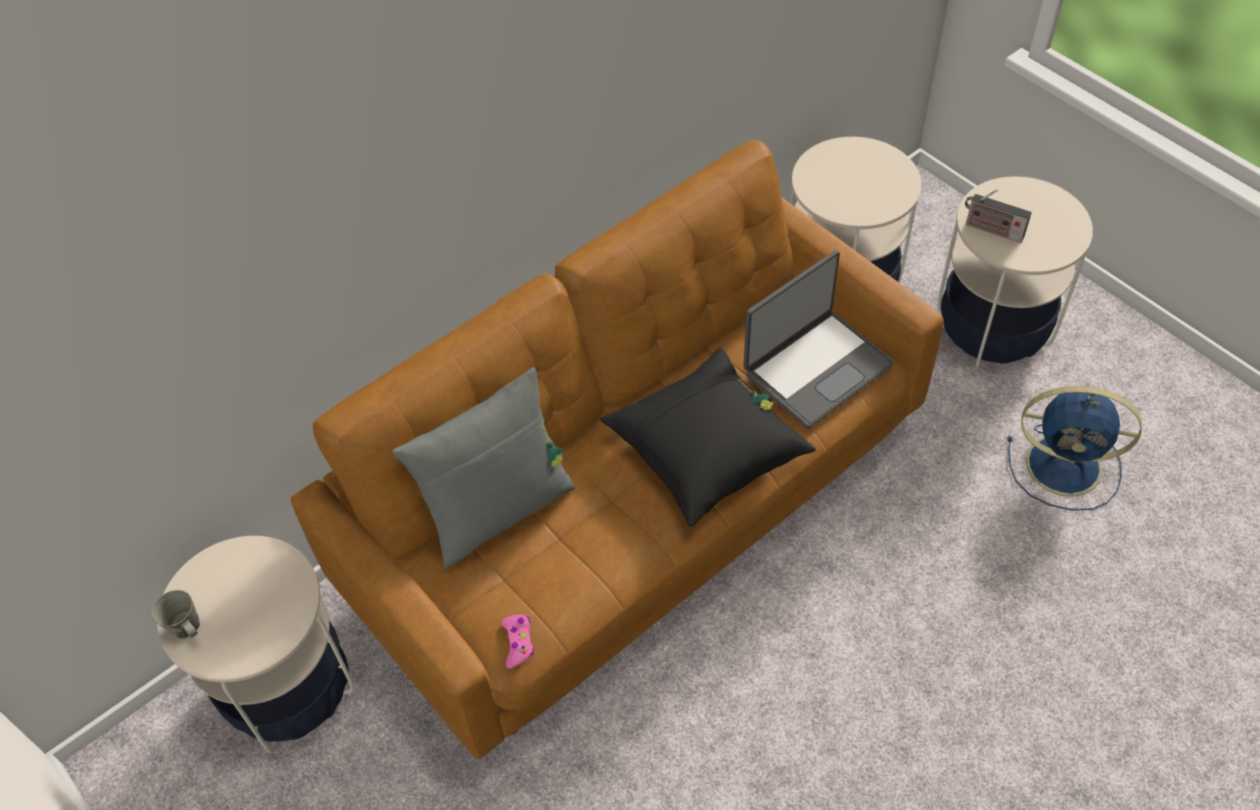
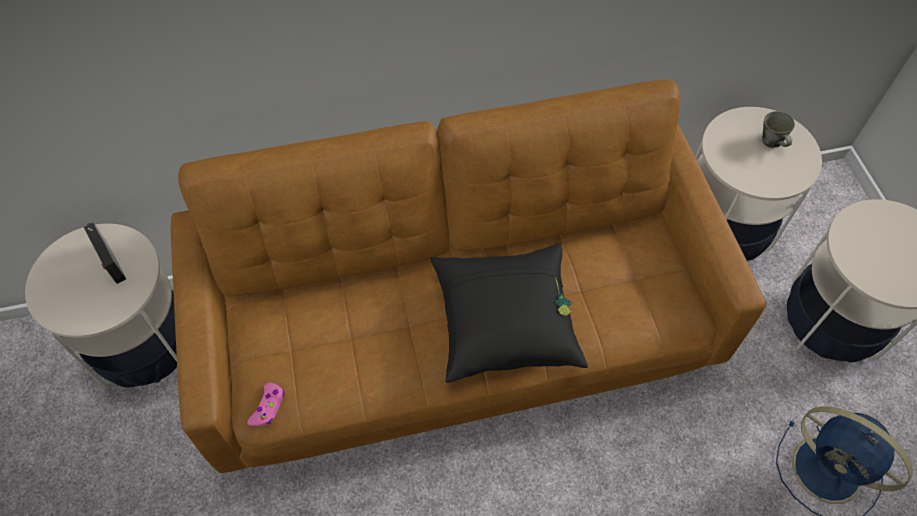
camera: 25 degrees right, 5 degrees up
(186, 627) = (49, 276): grey mug -> grey mug (772, 141)
(498, 512) = (320, 295): grey pillow -> none
(816, 368) = (636, 295): laptop -> none
(991, 230) = (858, 244): radio -> radio (109, 260)

